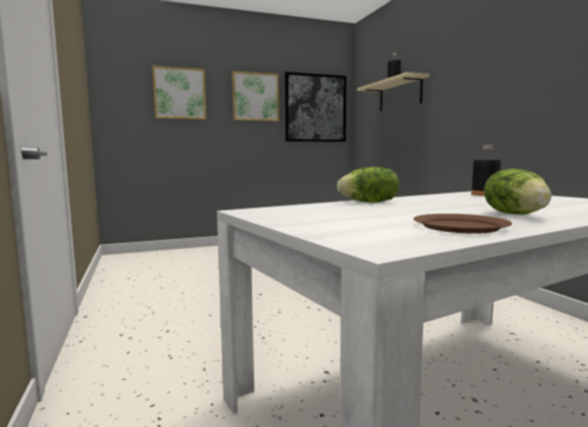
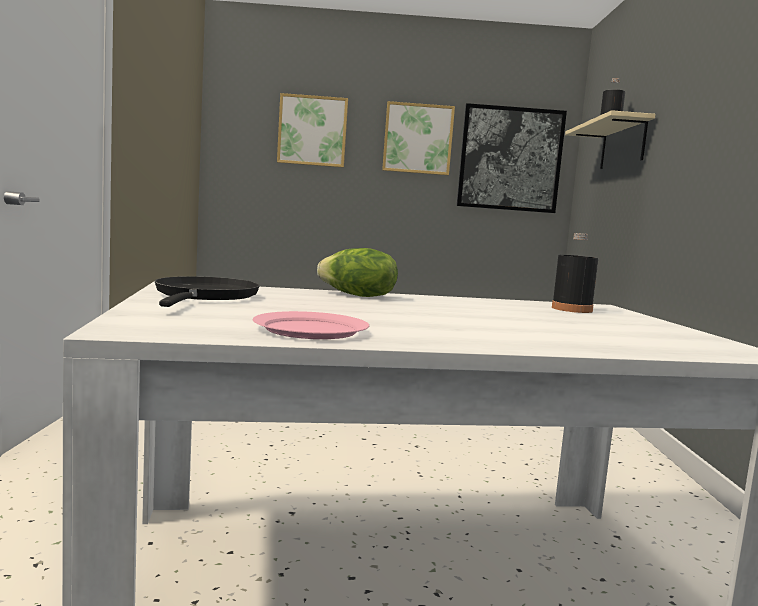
camera: 20 degrees right, 0 degrees up
(299, 215) = (205, 296): none -> black frying pan
(461, 226) = (312, 330): brown plate -> pink plate
(515, 214) = (458, 331): lettuce -> none

